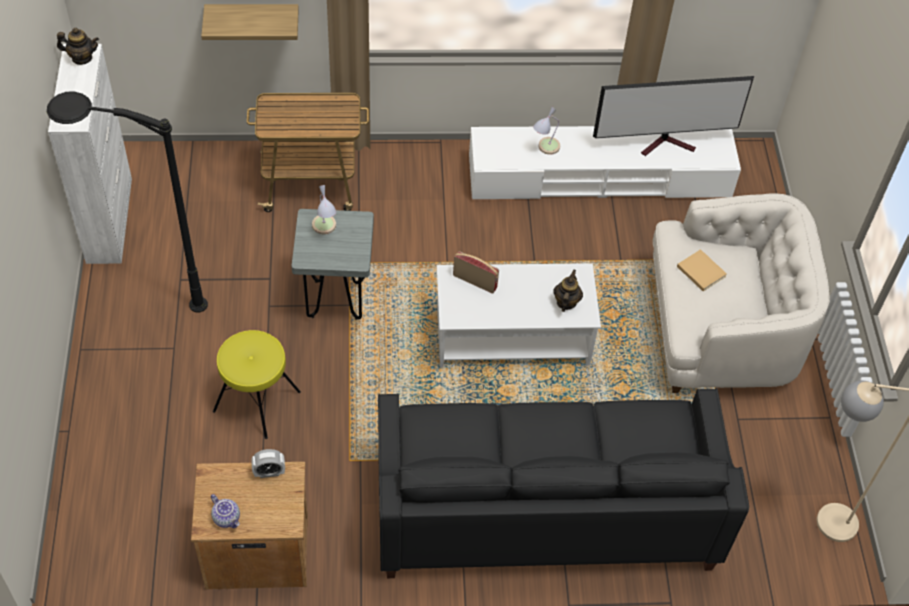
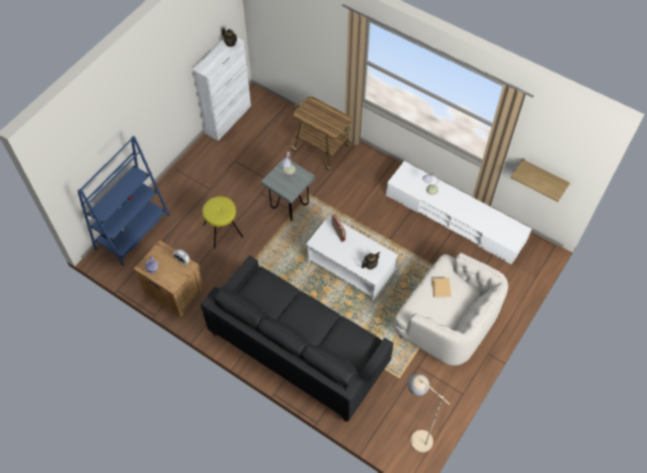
camera: 40 degrees right, 5 degrees up
(92, 499) = (133, 232): none -> blue bookcase
(141, 299) = (213, 161): black floor lamp -> none
(252, 18) = (318, 59): shelf -> shelf (543, 176)
(667, 144) = (490, 220): television -> none

